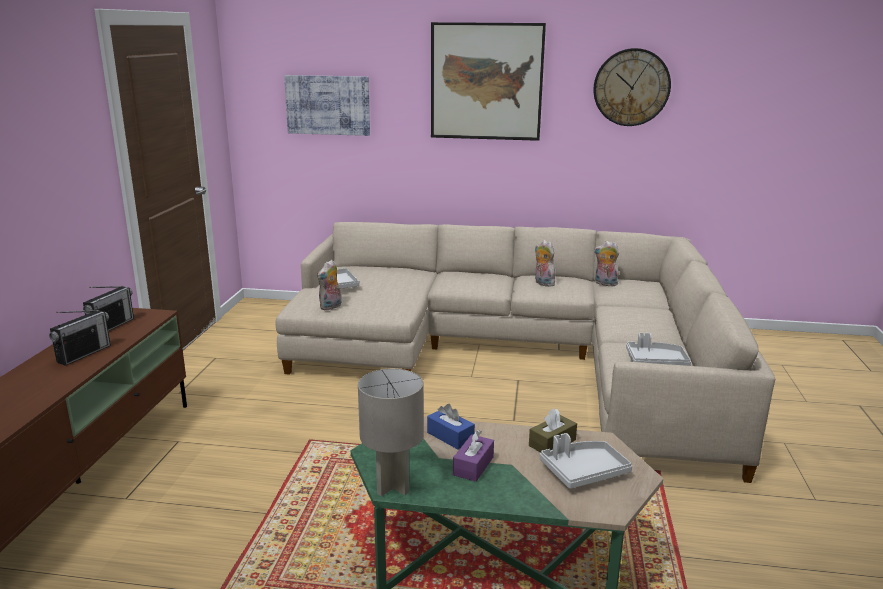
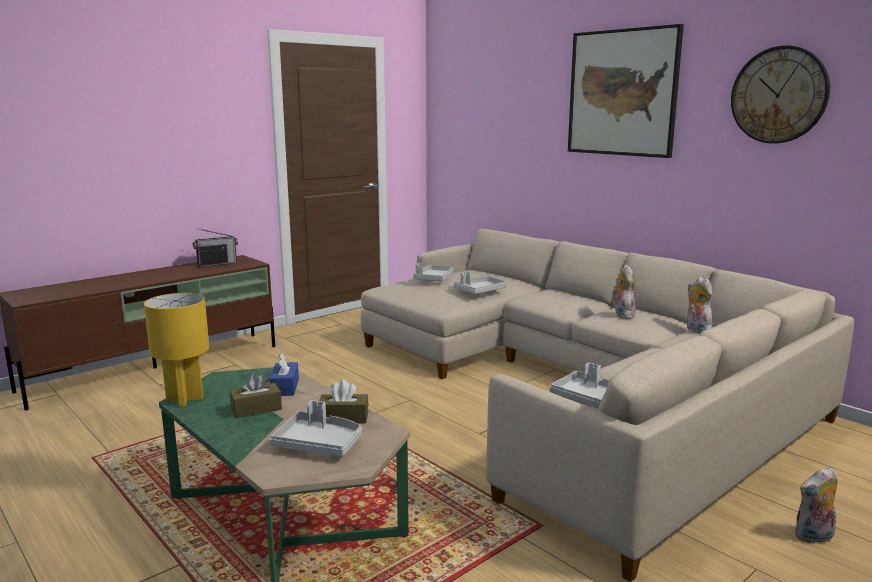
camera: 40 degrees right, 5 degrees down
(84, 354) = (172, 273): radio -> none
(328, 105) = (492, 119): picture -> none
(331, 307) = (404, 293): plush toy -> plush toy (814, 537)
(391, 486) = (184, 399): grey table lamp -> yellow table lamp
(401, 288) = (479, 291): none -> grey tray
(473, 466) = (256, 409): purple tissue box -> brown tissue box

